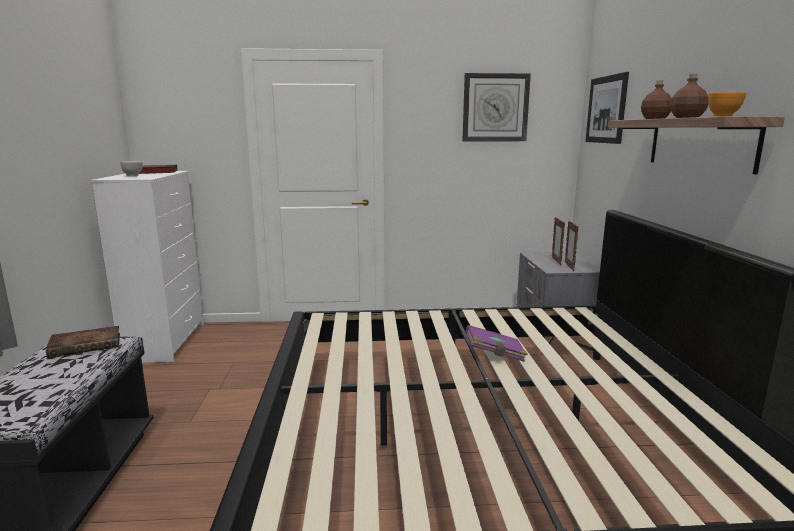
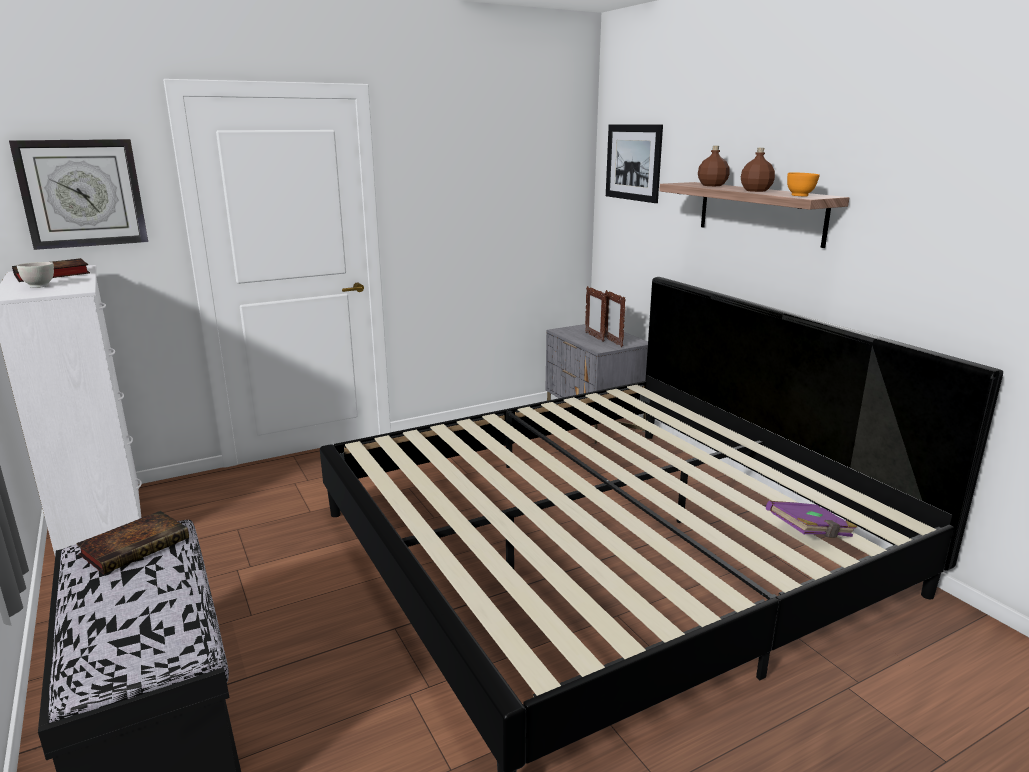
camera: 25 degrees left, 5 degrees up
(495, 108) = (505, 157): wall clock -> wall clock (82, 193)
(495, 354) = (594, 454): purple book -> purple book (809, 534)

